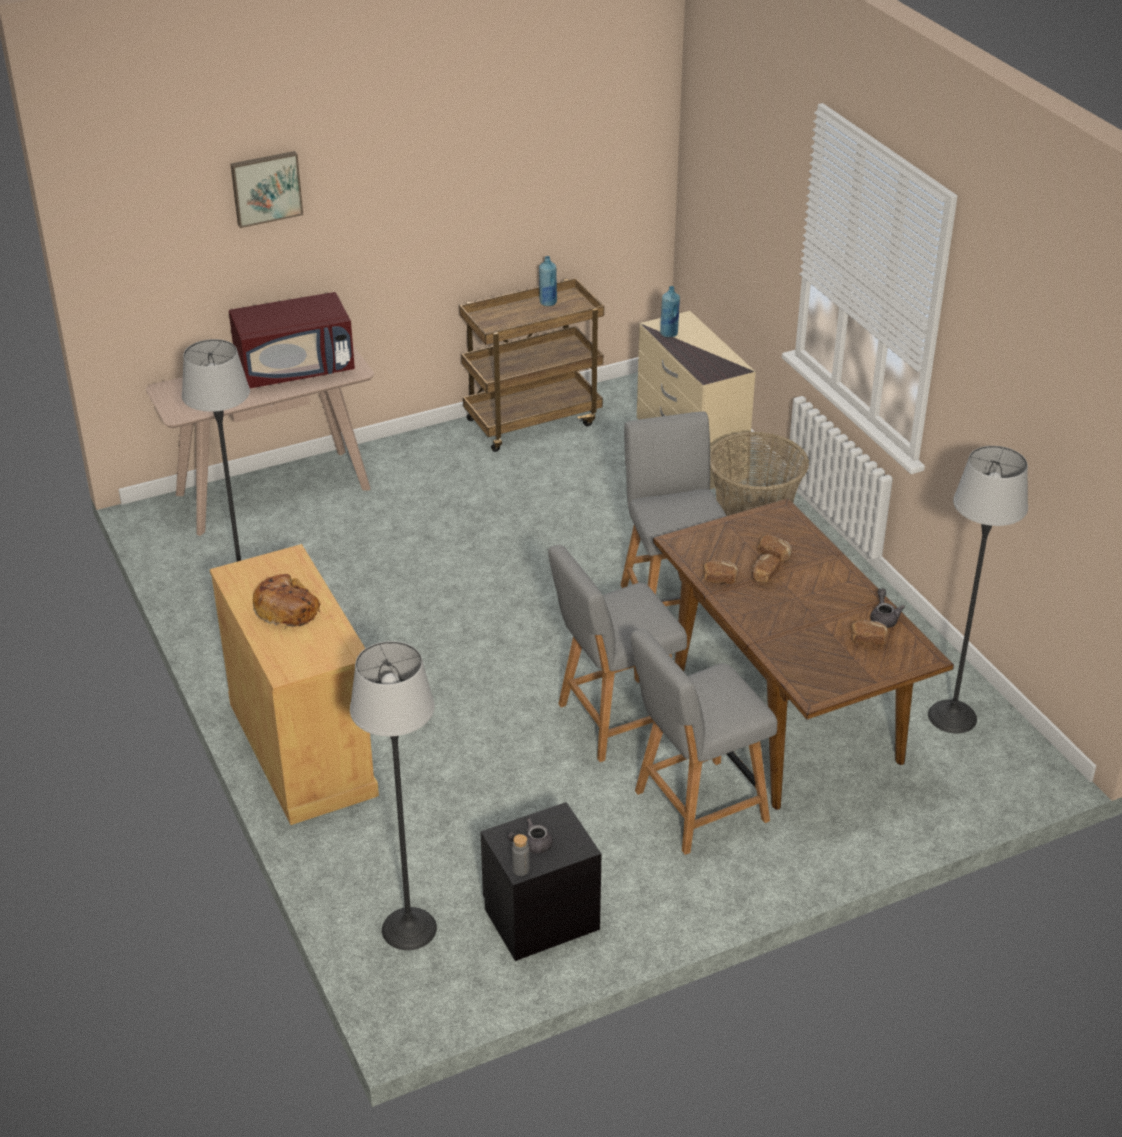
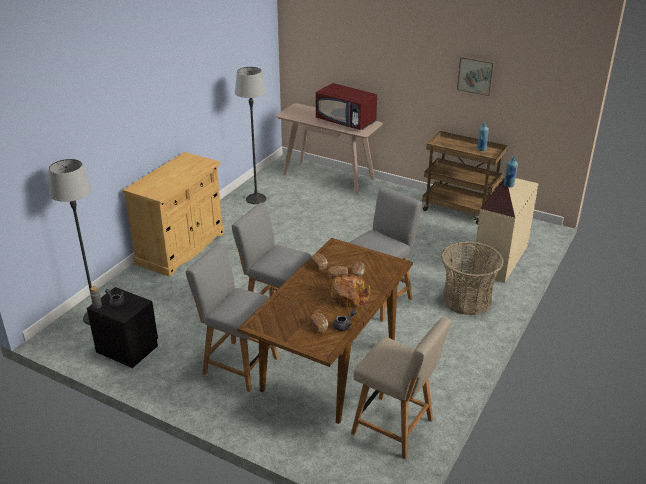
camera: 55 degrees right, 5 degrees down
(266, 188) = (357, 29): picture -> picture (476, 75)
(288, 609) = (174, 174): bread -> bread (350, 296)
(952, 717) = (396, 428): floor lamp -> beige chair

